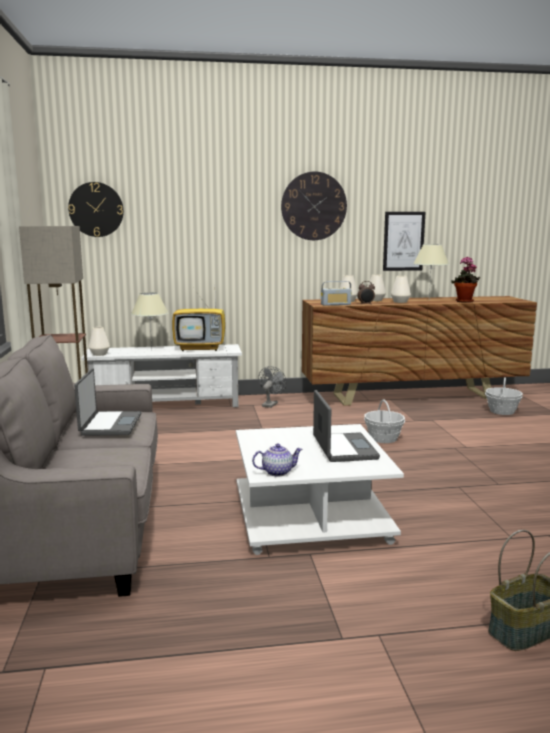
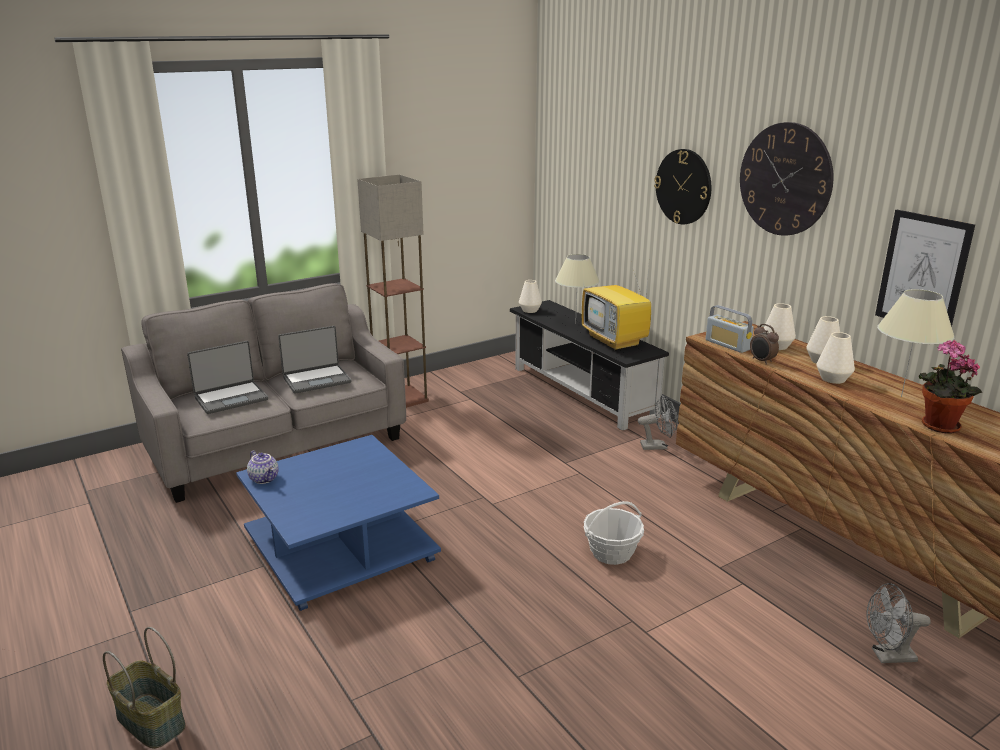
camera: 65 degrees right, 10 degrees up
(96, 209) = (569, 145): wall clock -> wall clock (683, 186)
(166, 405) = (581, 392): white tv stand -> black tv stand
(309, 516) = (342, 547): white coffee table -> blue coffee table
(343, 448) = (345, 499): laptop -> laptop (231, 398)
(502, 411) = (887, 656): basket -> grey fan

